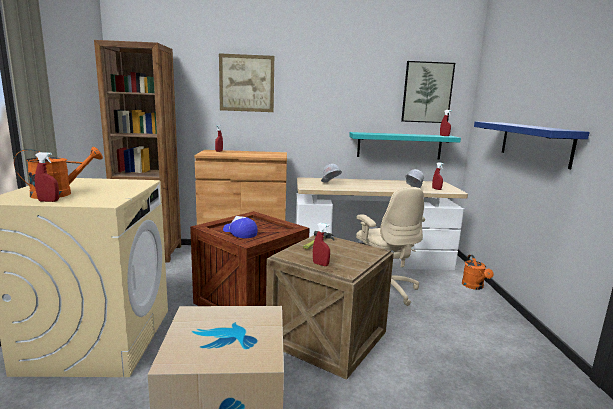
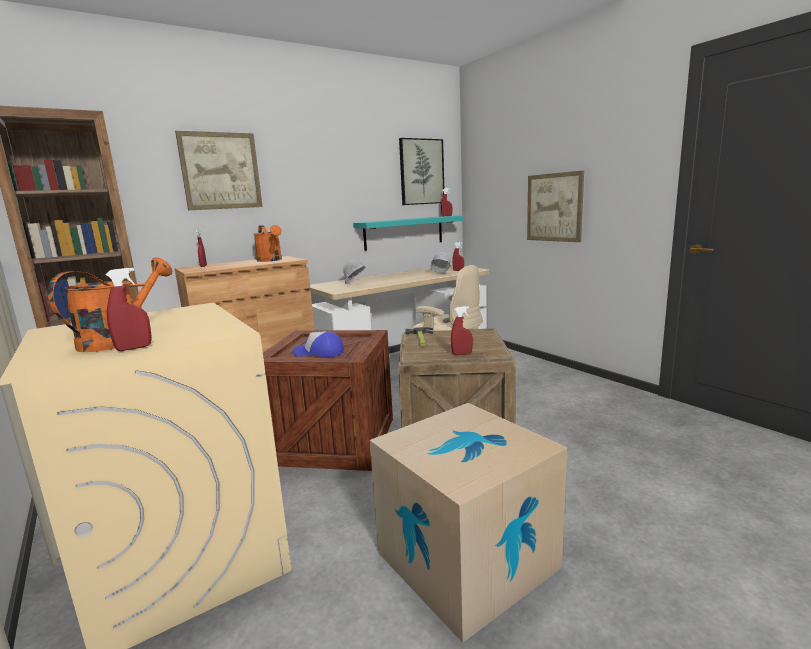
camera: 30 degrees left, 0 degrees up
(474, 287) = (515, 358): orange watering can -> orange watering can (271, 260)
(535, 143) = (554, 207): blue shelf -> picture

